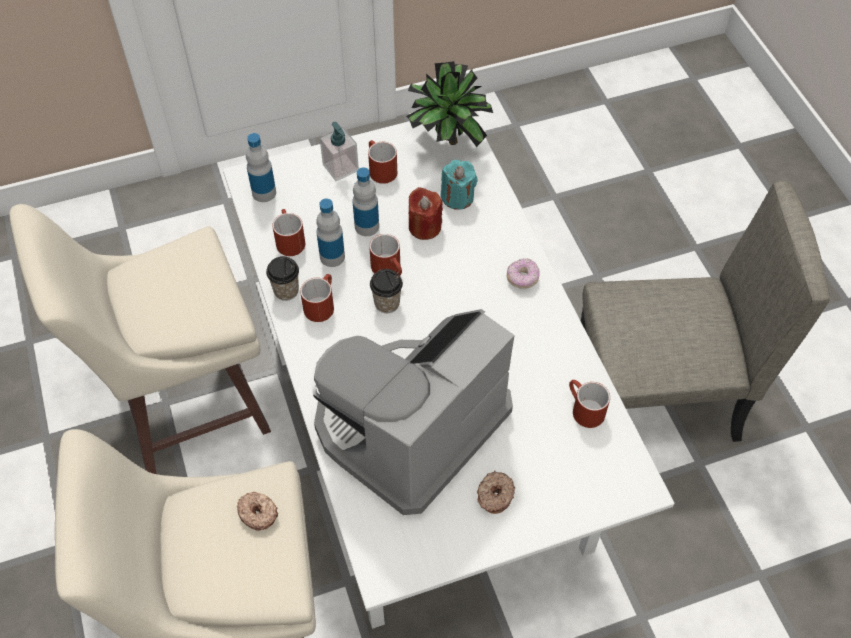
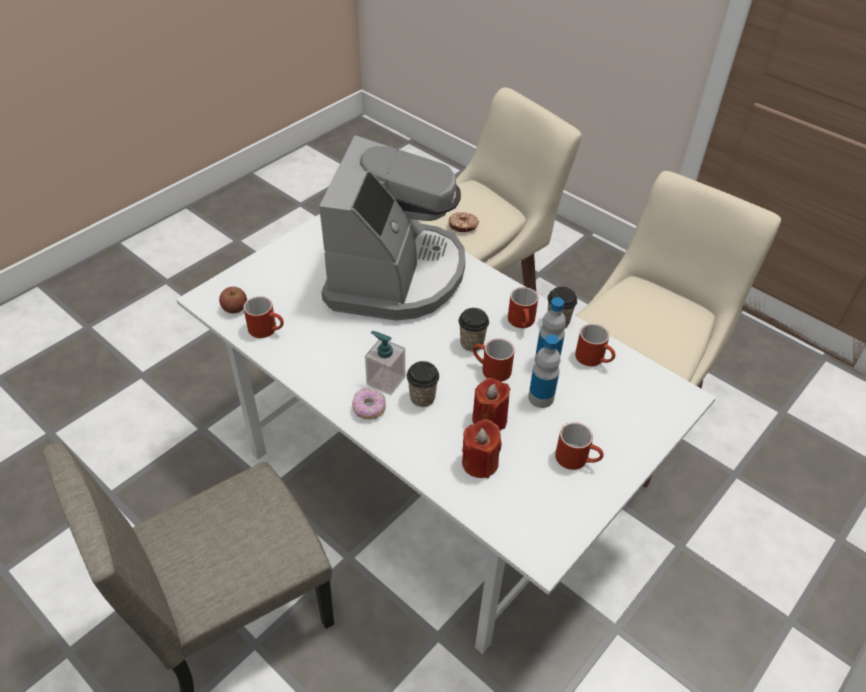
camera: 150 degrees right, 10 degrees down
(264, 193) = (656, 389): bottle -> none
(340, 168) = (615, 444): soap dispenser -> soap dispenser (385, 380)
(446, 144) = (535, 521): potted plant -> none
(457, 197) = (480, 463): turquoise candle -> red candle
(469, 269) = (422, 398): none -> cup
(494, 495) = (310, 259): donut -> none
(610, 456) = (235, 308): none -> apple

